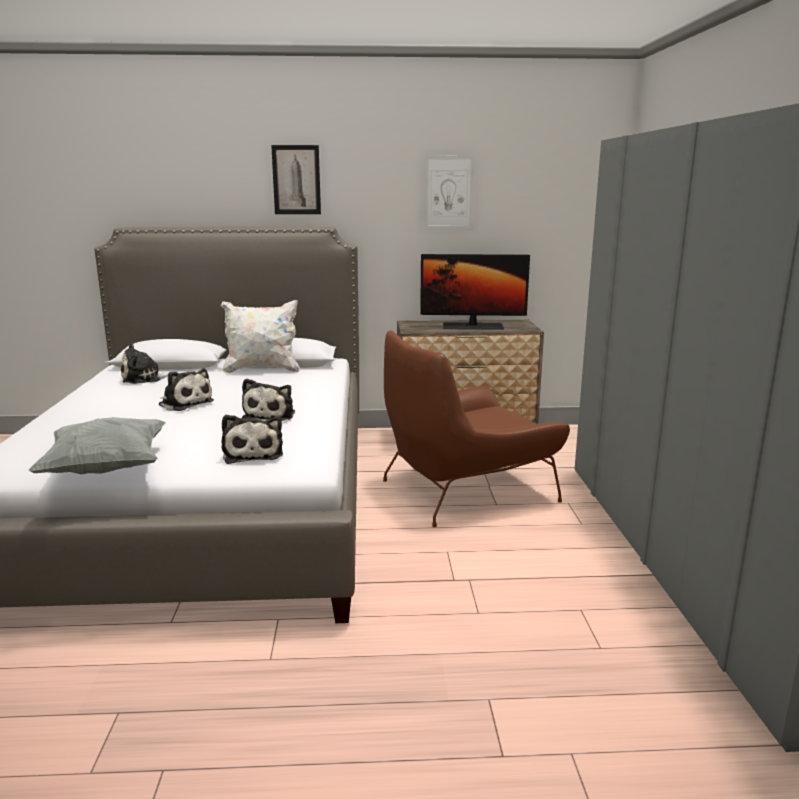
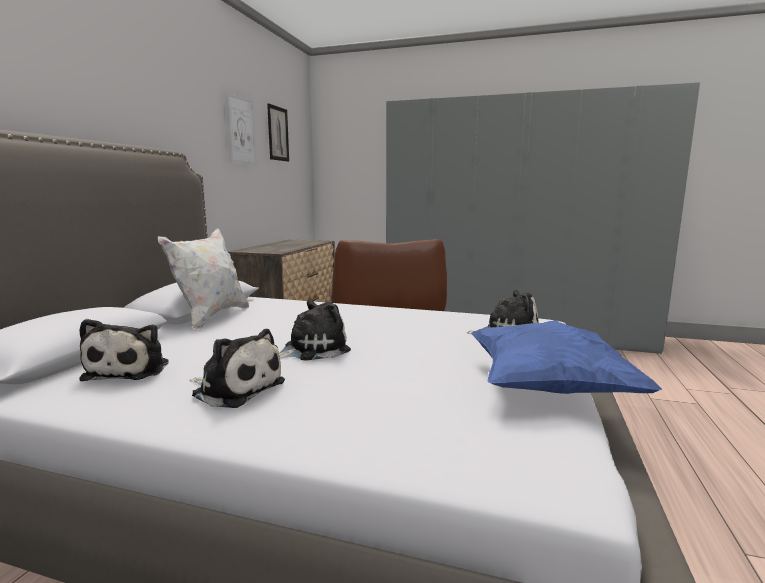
camera: 70 degrees left, 5 degrees down
(106, 469) = (548, 388): grey pillow -> blue pillow
(271, 415) = (395, 322): plush toy -> plush toy (236, 388)
(296, 180) = (128, 89): picture -> picture (278, 133)
(472, 326) = (290, 245): monitor -> none

